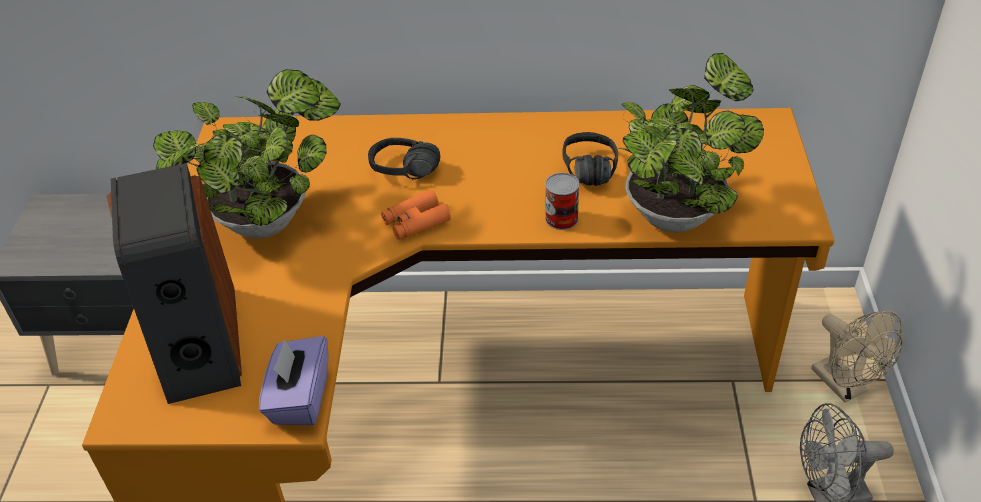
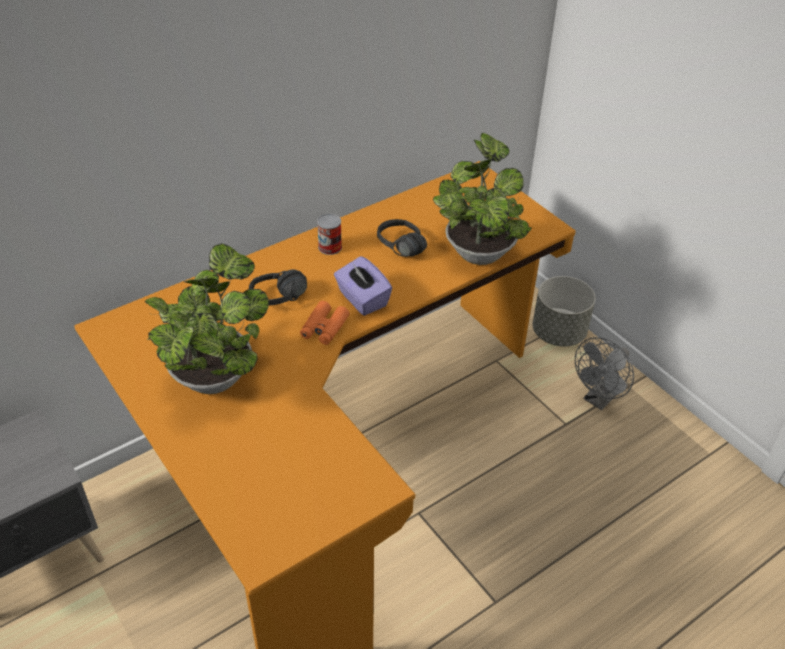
camera: 40 degrees left, 0 degrees up
(199, 342) = (259, 479): speaker -> none
(299, 398) = (370, 475): purple tissue box -> purple tissue box (362, 299)
(561, 218) = (416, 284): can -> can (330, 247)
(845, 386) = (558, 332): beige fan -> grey planter

